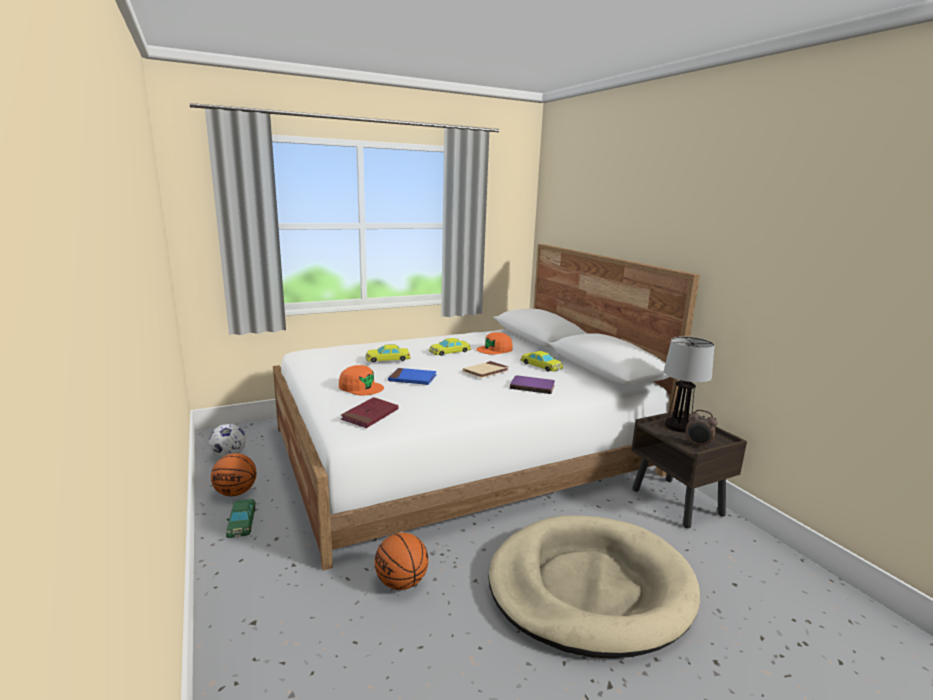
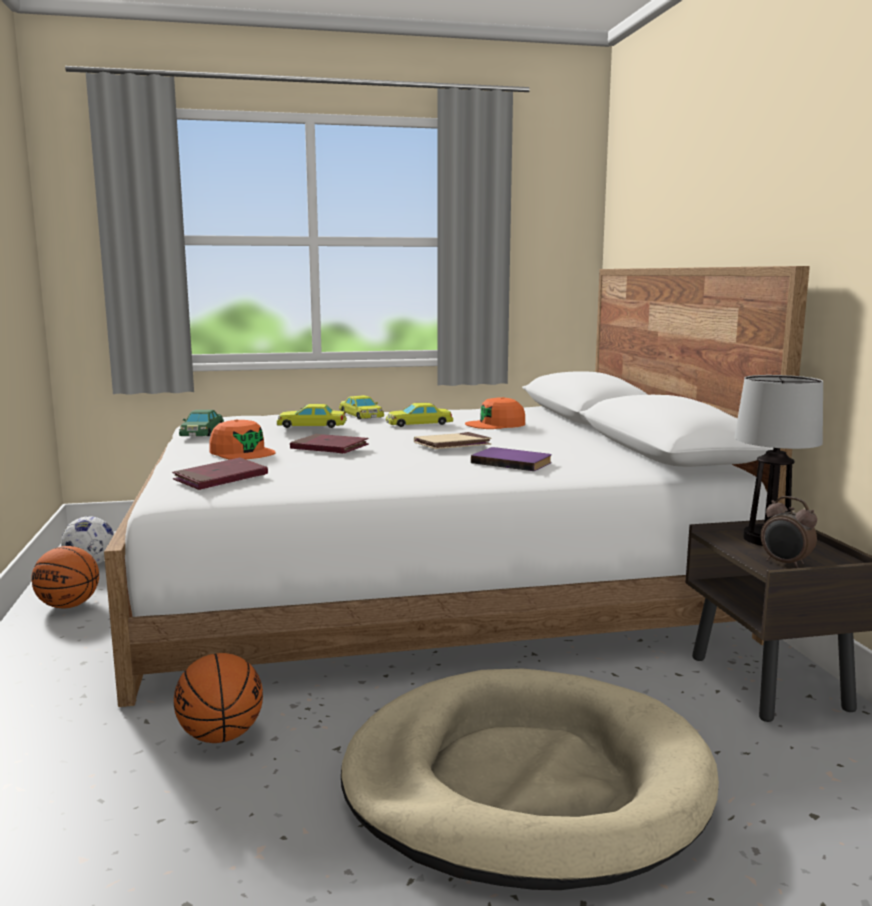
camera: 15 degrees right, 5 degrees down
(241, 522) = (51, 639): green toy car -> green toy car (202, 431)
(412, 379) = (329, 448): blue book -> red book
(541, 365) = (555, 443): yellow toy car -> yellow toy car (361, 415)

